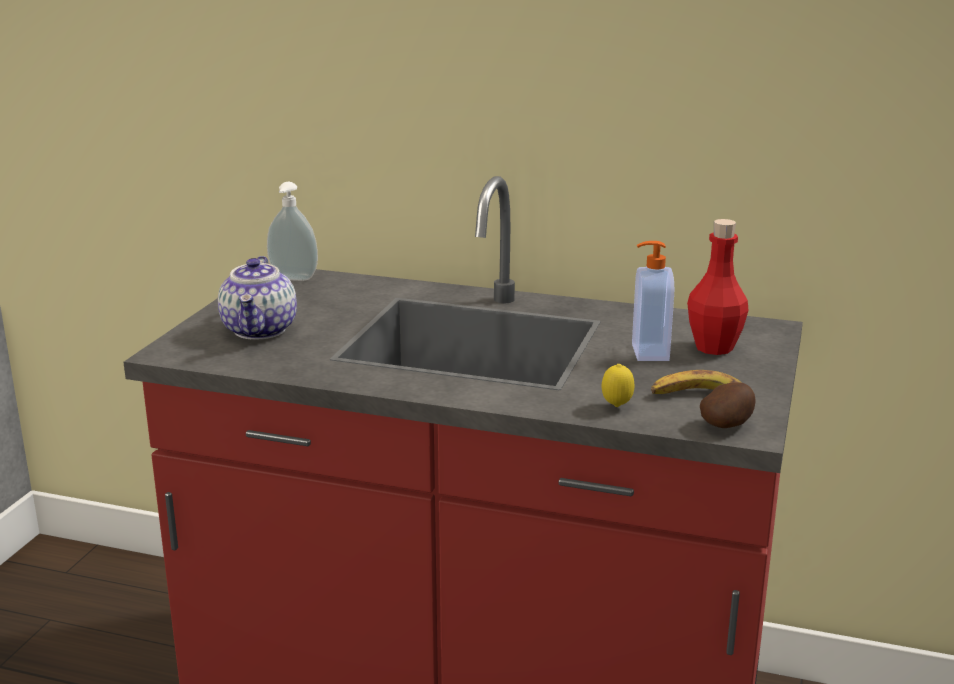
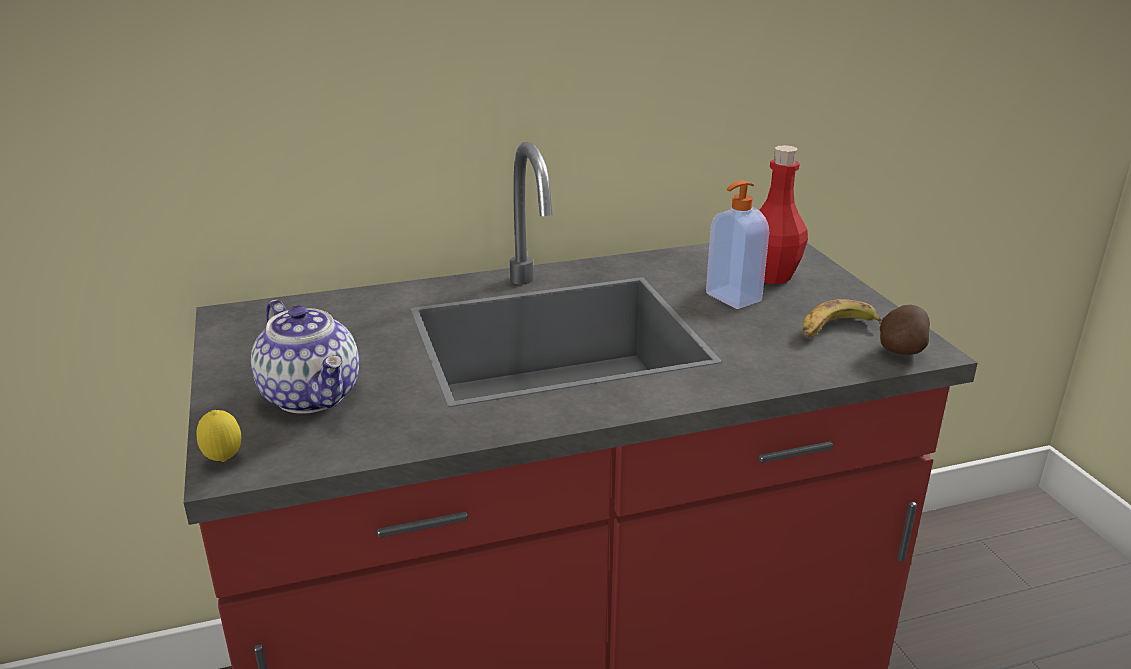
camera: 35 degrees left, 5 degrees up
(292, 279) = (257, 318): soap dispenser -> none
(616, 406) = (795, 363): lemon -> lemon (224, 461)

